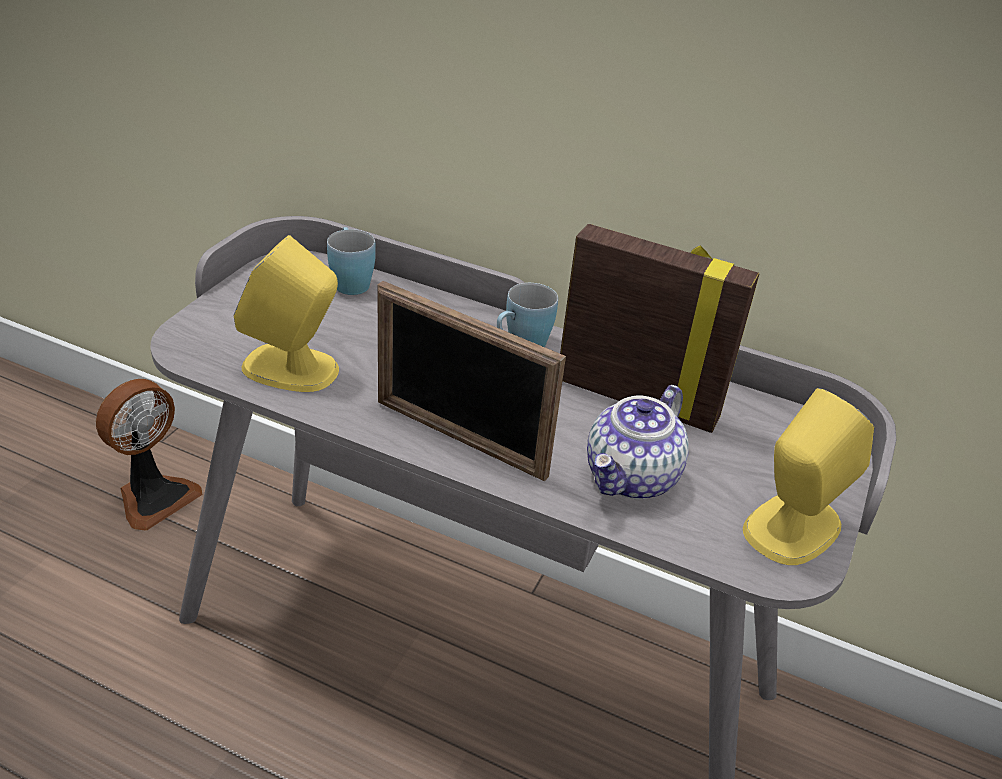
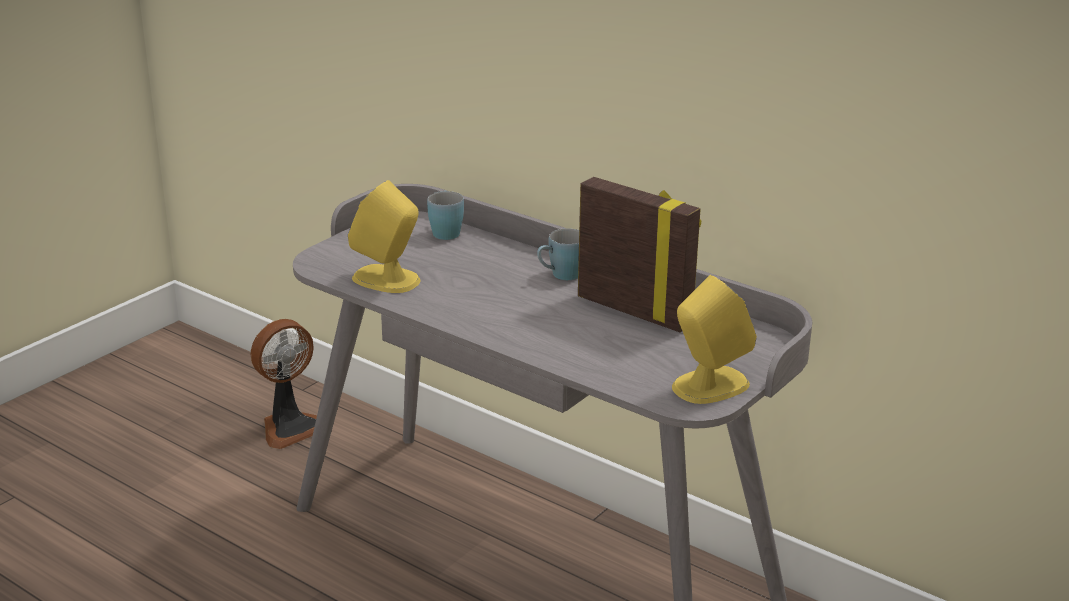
camera: 15 degrees right, 10 degrees down
(459, 439) = (491, 324): picture frame -> none
(632, 478) = (606, 352): teapot -> none

